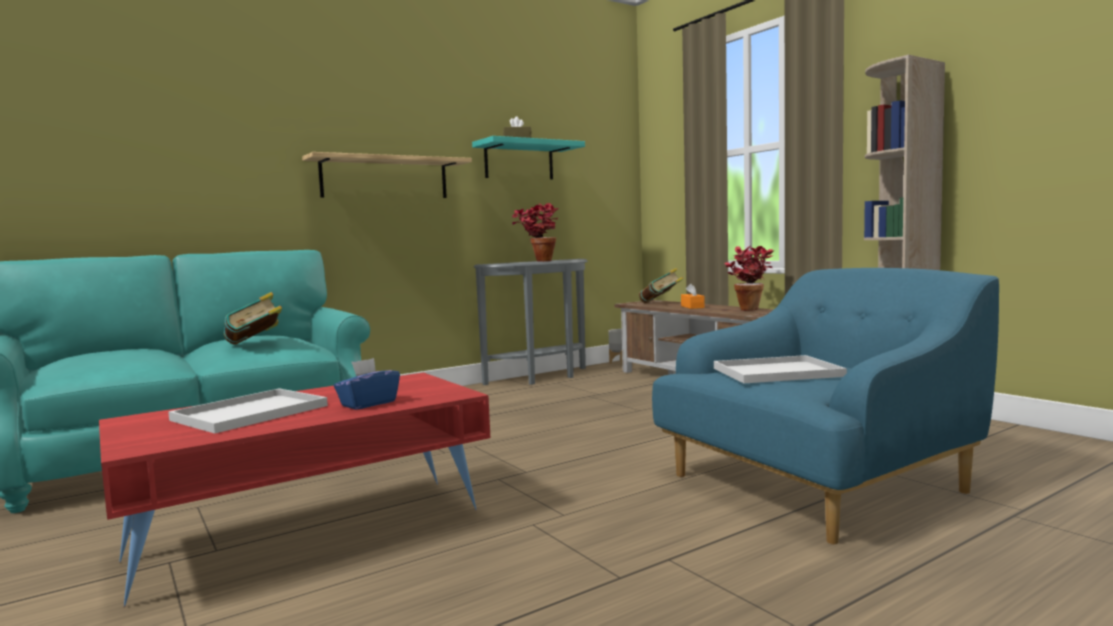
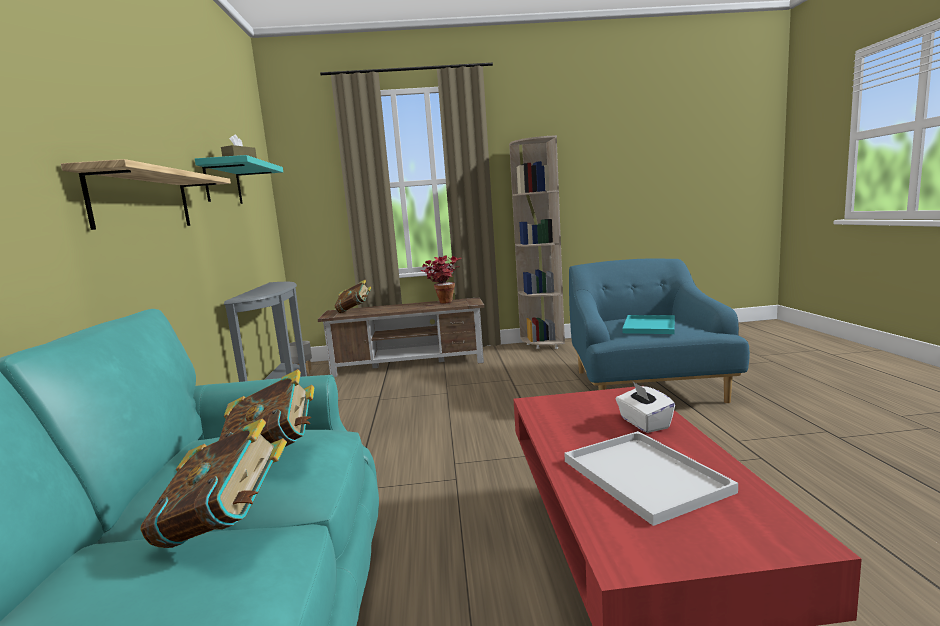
camera: 60 degrees left, 5 degrees up
(162, 354) = (225, 528): none -> book
(368, 403) = (643, 423): blue tissue box -> white tissue box
(538, 261) = (271, 288): potted plant -> none
(692, 307) = (397, 308): orange tissue box -> none
(778, 372) = (648, 325): white tray -> turquoise tray

